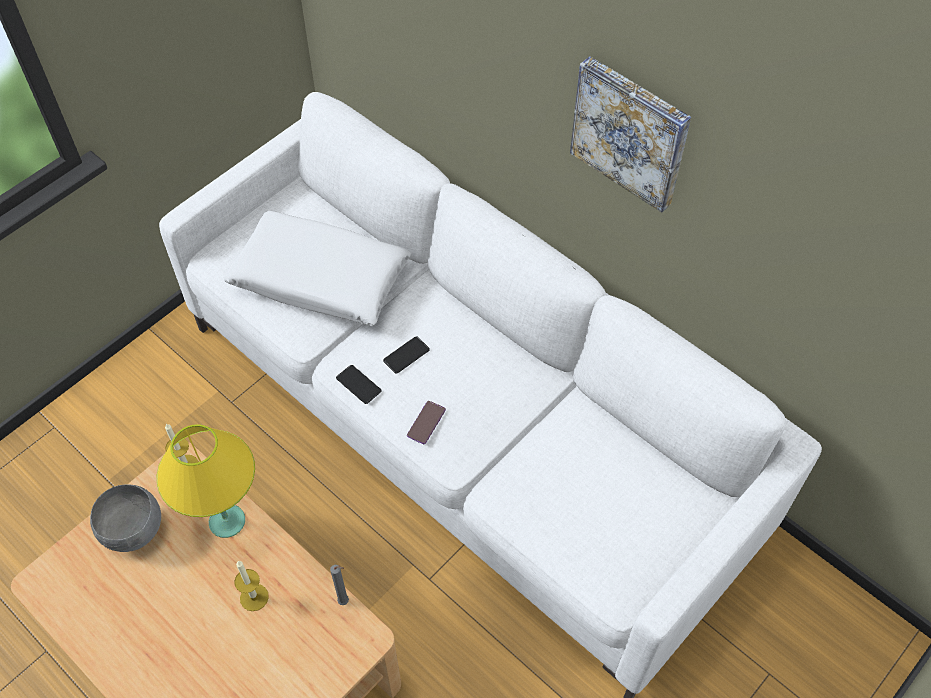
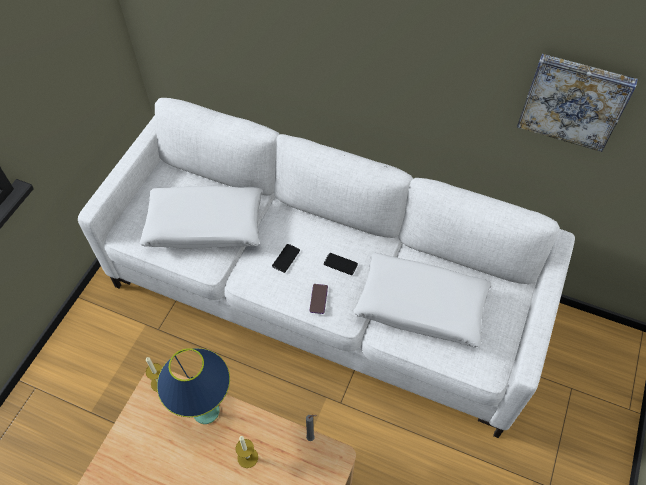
camera: 20 degrees left, 0 degrees up
(134, 532) = (142, 442): grey bowl -> none
(226, 521) = (206, 411): yellow table lamp -> blue table lamp
(358, 385) = (262, 288): phone -> phone (340, 264)
(561, 477) = (421, 306): none -> white pillow
(631, 132) = (414, 62): picture -> picture (574, 101)

